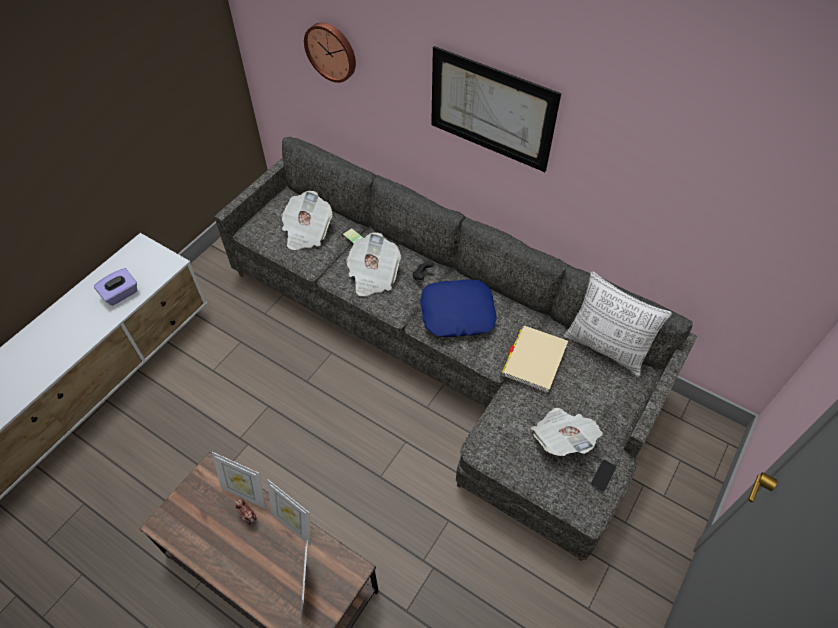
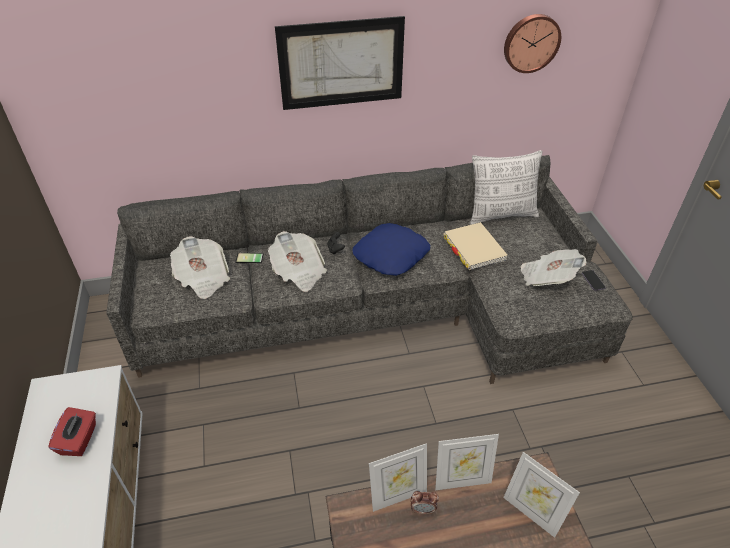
camera: 45 degrees left, 10 degrees down
(121, 294) = (79, 440): purple tissue box -> red tissue box
(331, 51) = (154, 86): wall clock -> wall clock (531, 42)

